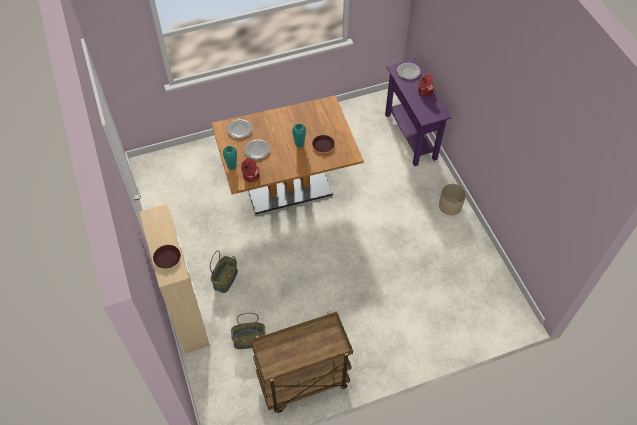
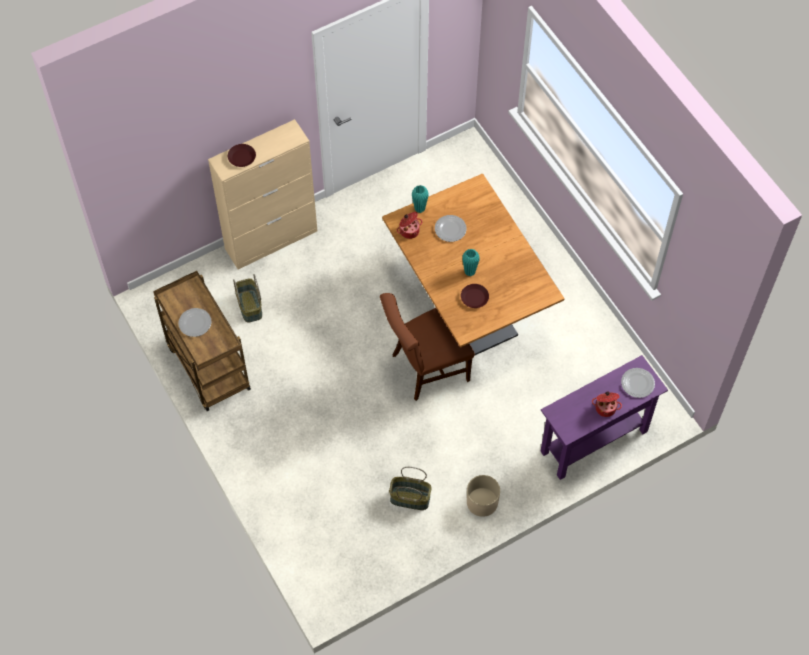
camera: 80 degrees right, 5 degrees up
(226, 279) = (322, 266): basket -> basket (409, 499)
(239, 129) = (479, 204): plate -> plate (195, 323)
(336, 223) = (425, 369): none -> brown chair

